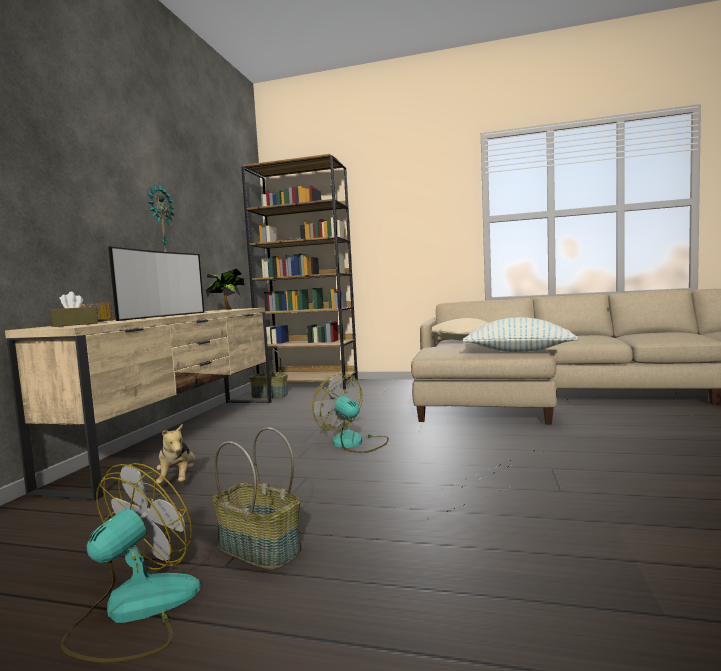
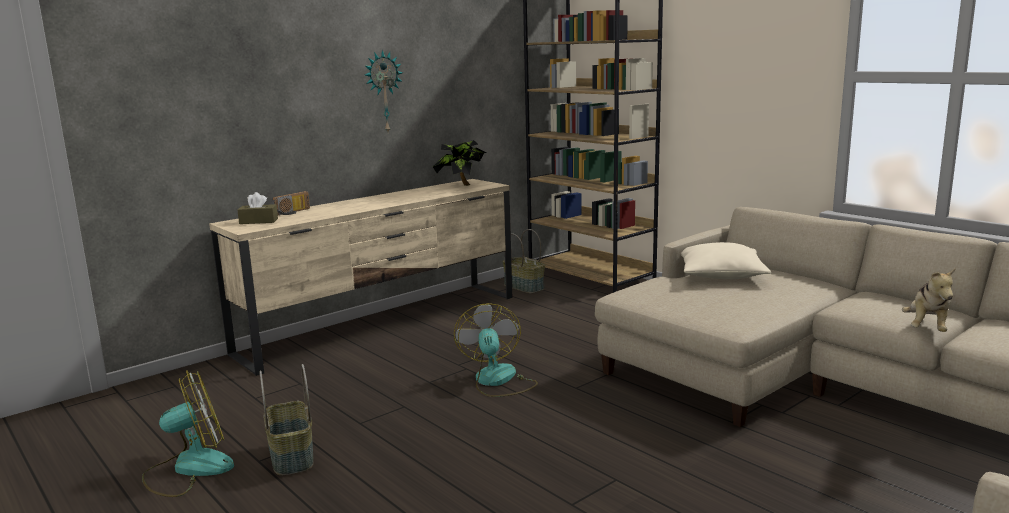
camera: 35 degrees right, 10 degrees up
(161, 316) = (357, 205): television -> none
(178, 480) = (321, 375): plush toy -> plush toy (926, 328)
(518, 351) = (723, 318): pillow -> none

